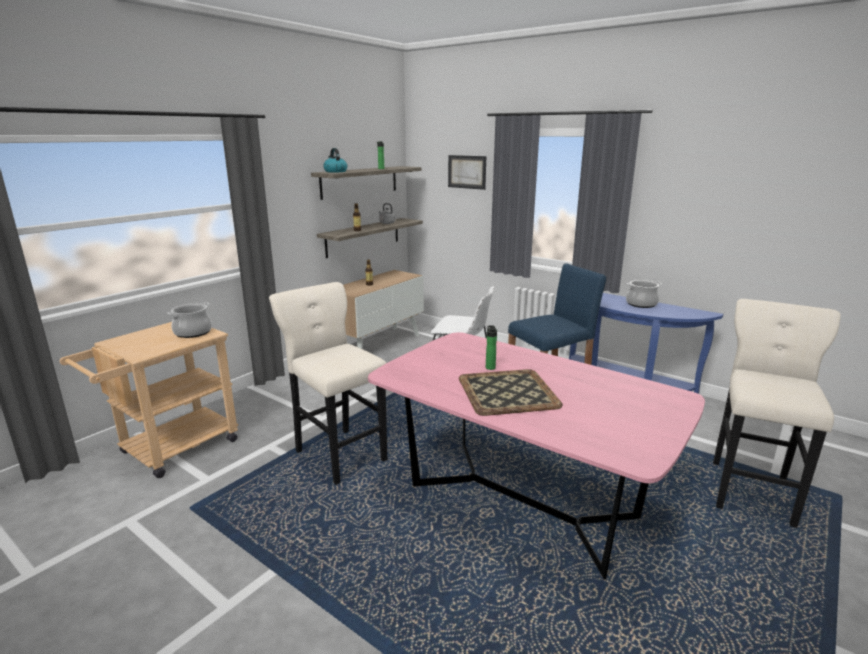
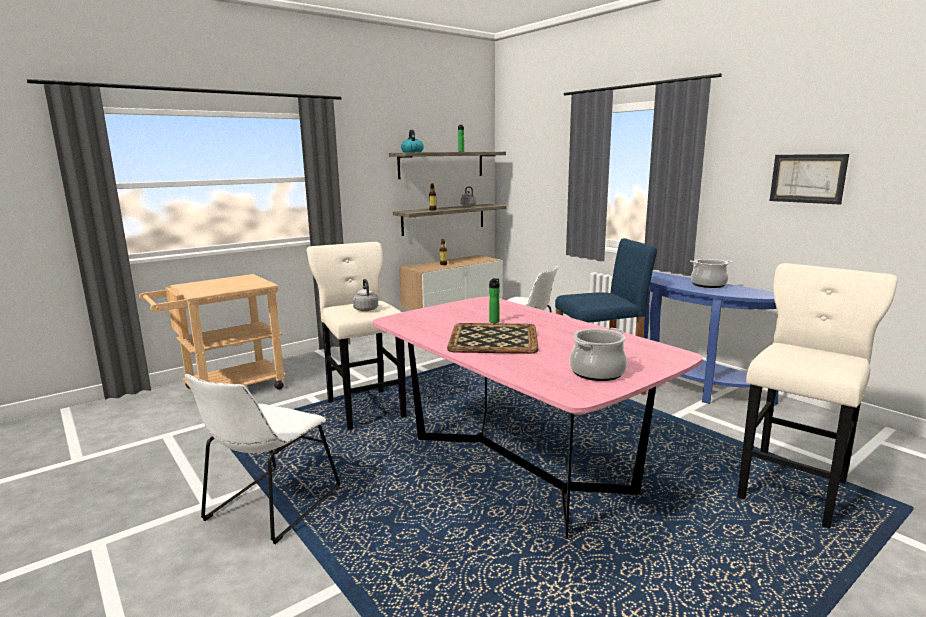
camera: 15 degrees right, 5 degrees down
(193, 332) = (250, 282): cooking pot -> cooking pot (597, 372)
(299, 596) = (269, 506): none -> white chair
(344, 359) = (365, 309): none -> grey kettle
(467, 172) = (548, 154): picture -> picture (807, 178)

